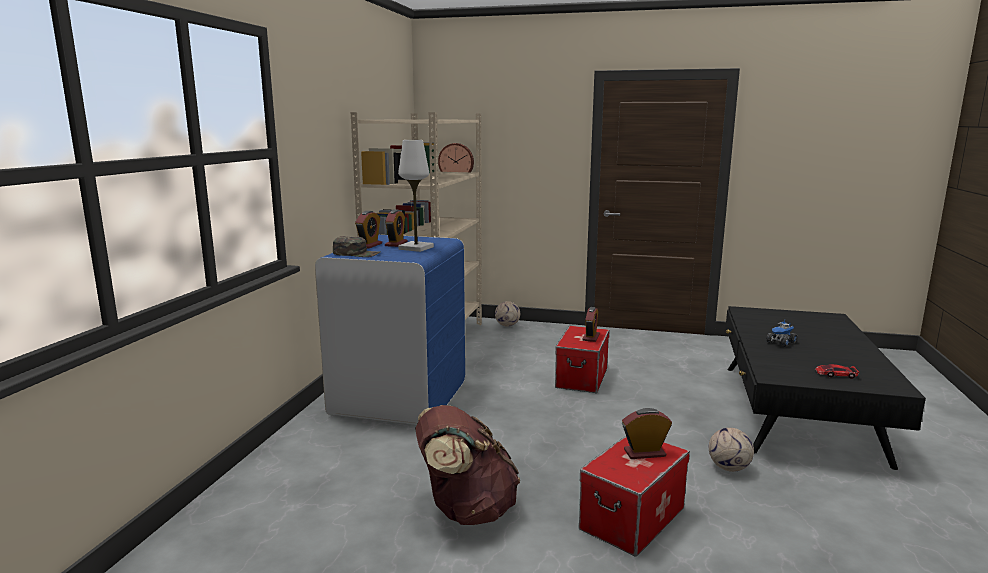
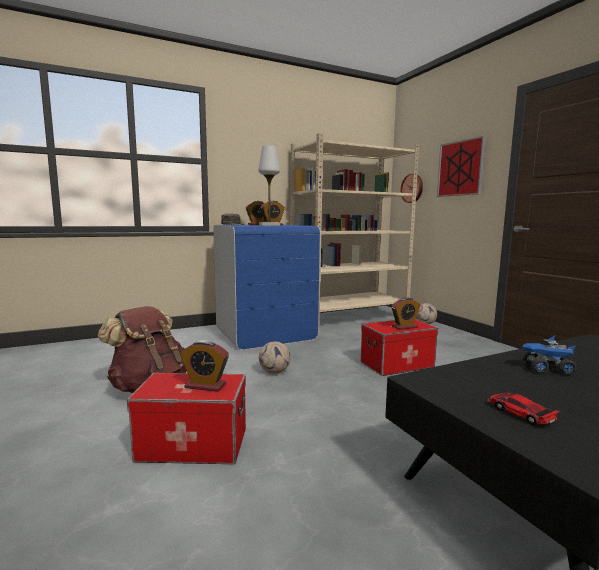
camera: 50 degrees right, 5 degrees down
(529, 145) = (460, 168): none -> picture
(644, 453) = (205, 386): alarm clock -> alarm clock turned 150 degrees clockwise
(729, 468) = (347, 470): football -> football (275, 372)

